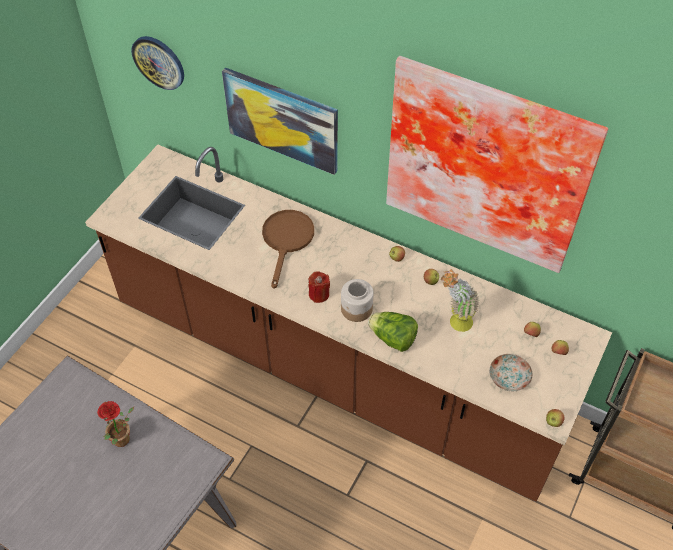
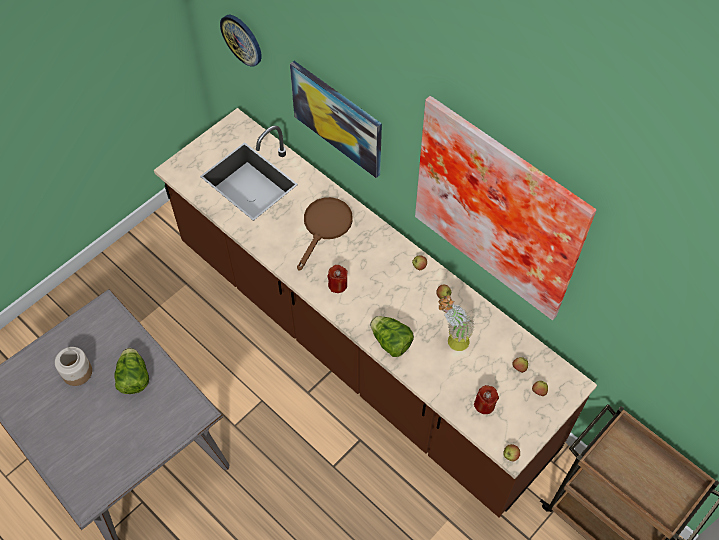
camera: 15 degrees right, 5 degrees up
(123, 442) = (134, 378): potted plant -> lettuce
(356, 309) = (367, 307): jar -> jar (77, 373)
(509, 378) = (484, 404): plate -> red candle

